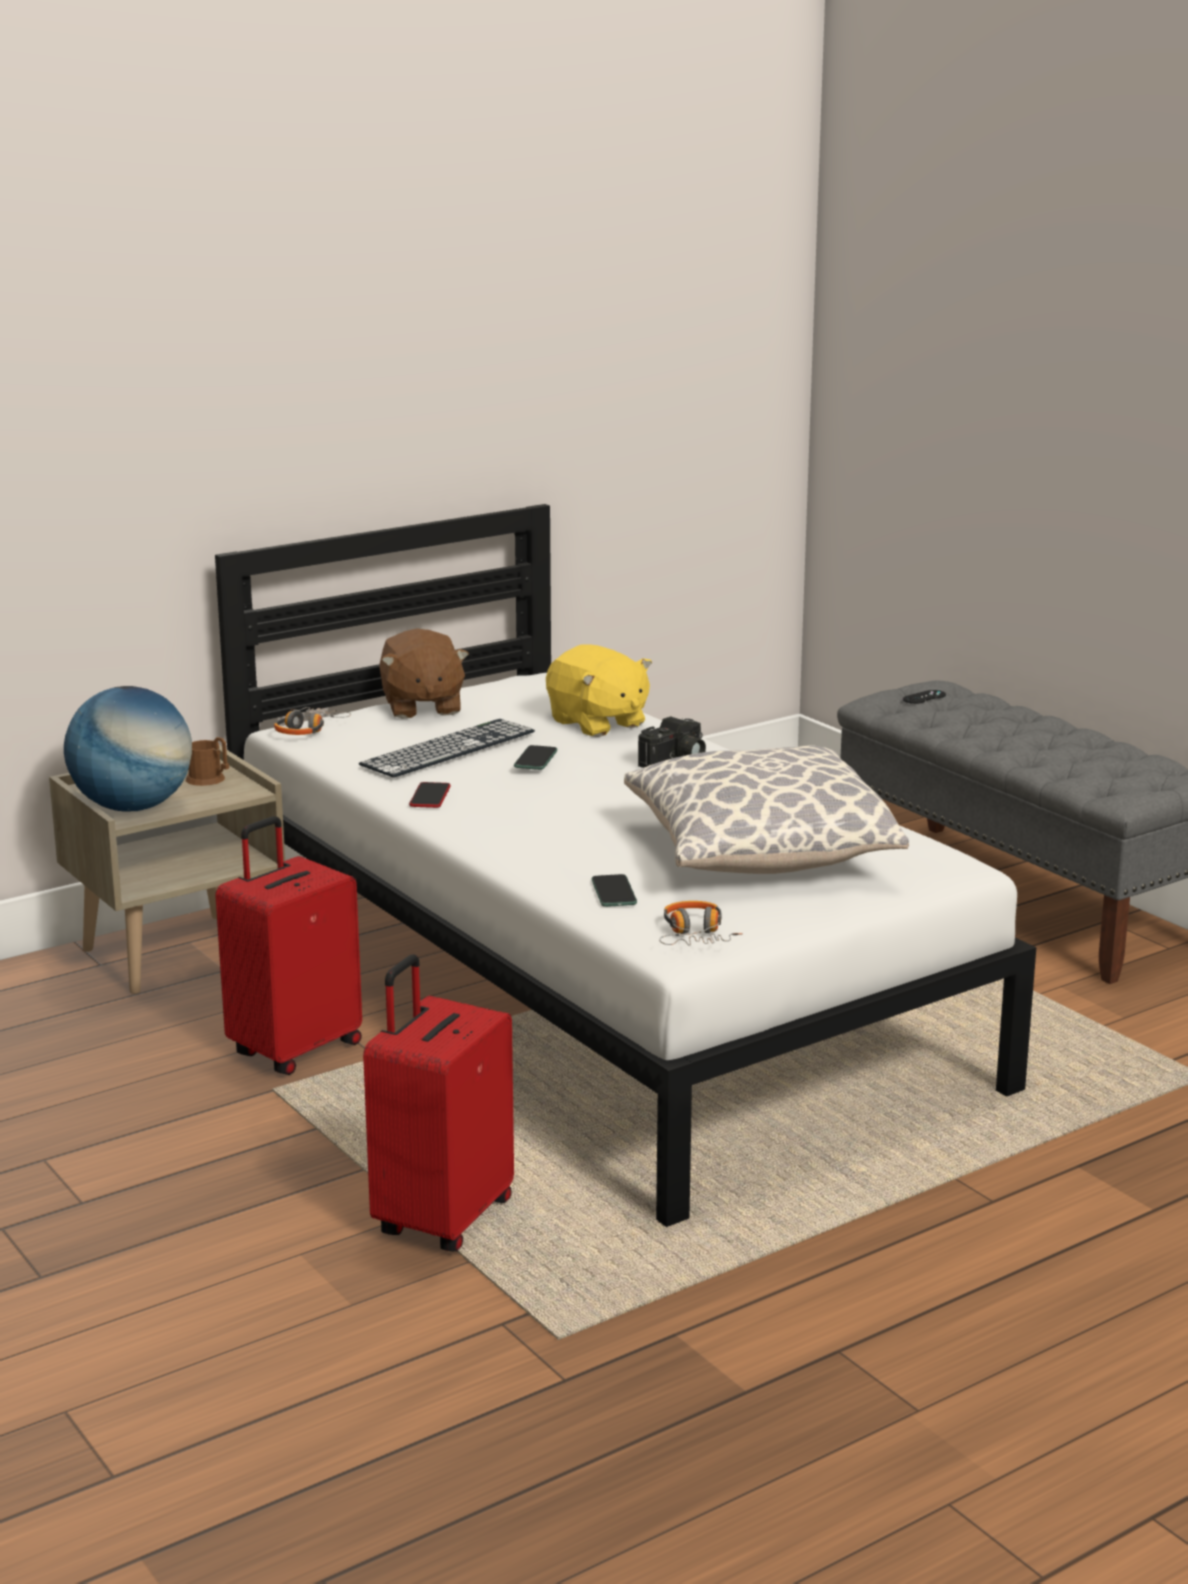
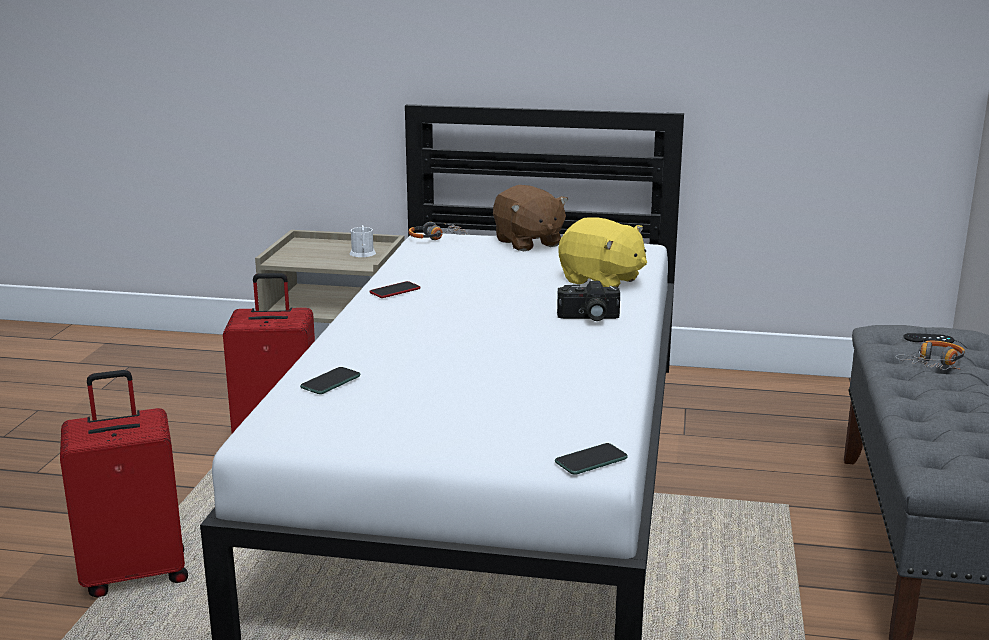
camera: 45 degrees right, 0 degrees up
(133, 807) = (295, 256): globe -> none
(209, 780) = (363, 254): brown mug -> white mug
(421, 707) = (528, 243): brown plush toy -> brown plush toy turned 60 degrees counterclockwise
(448, 748) = (475, 268): keyboard -> none
(535, 759) = (504, 289): phone -> phone (591, 460)
(597, 724) = (601, 281): yellow plush toy -> yellow plush toy turned 60 degrees counterclockwise
(695, 935) = (300, 429): headphones -> headphones (934, 364)
(759, 855) = (482, 396): pillow -> none

